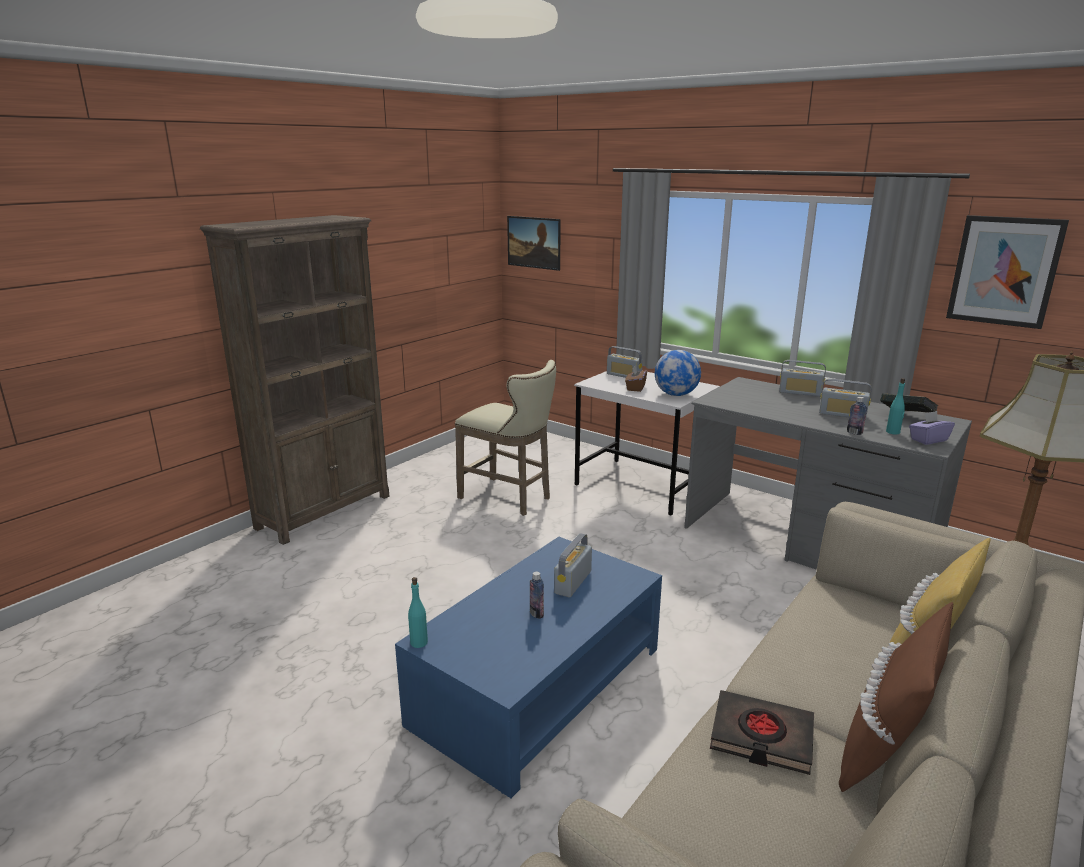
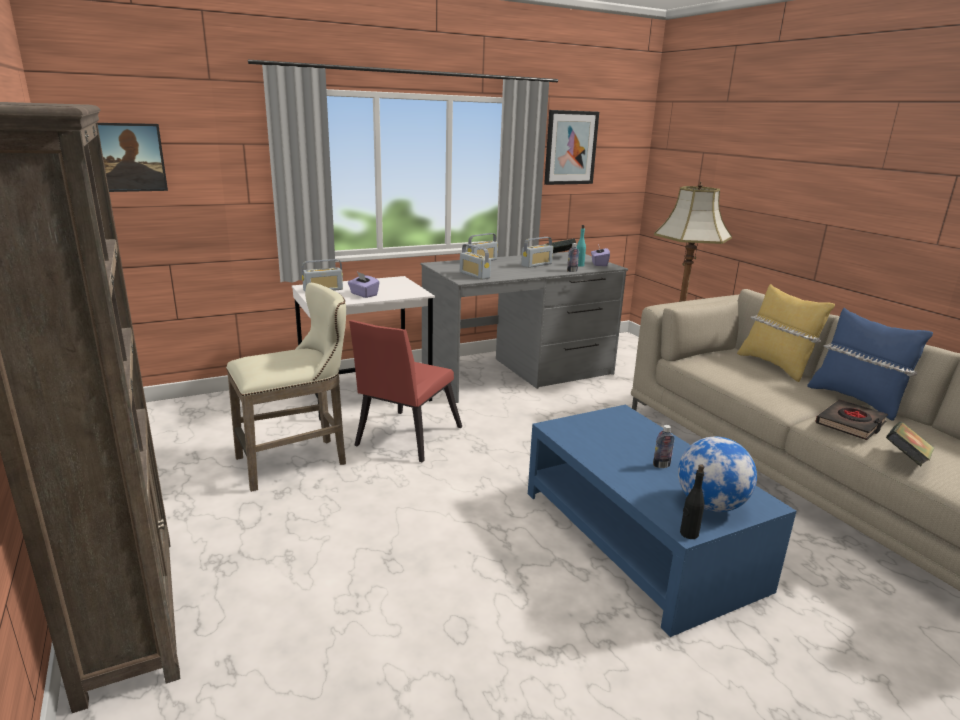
camera: 65 degrees left, 0 degrees up
(418, 642) = (688, 534): turquoise bottle -> black bottle
(573, 582) = (618, 438): radio -> radio (474, 275)
(588, 525) = (404, 439): none -> red chair
(635, 388) = (363, 294): brown tissue box -> purple tissue box
(676, 395) = (403, 289): globe -> globe (710, 505)
(682, 788) = (905, 459): none -> book
(884, 751) = (856, 400): brown pillow -> blue pillow

